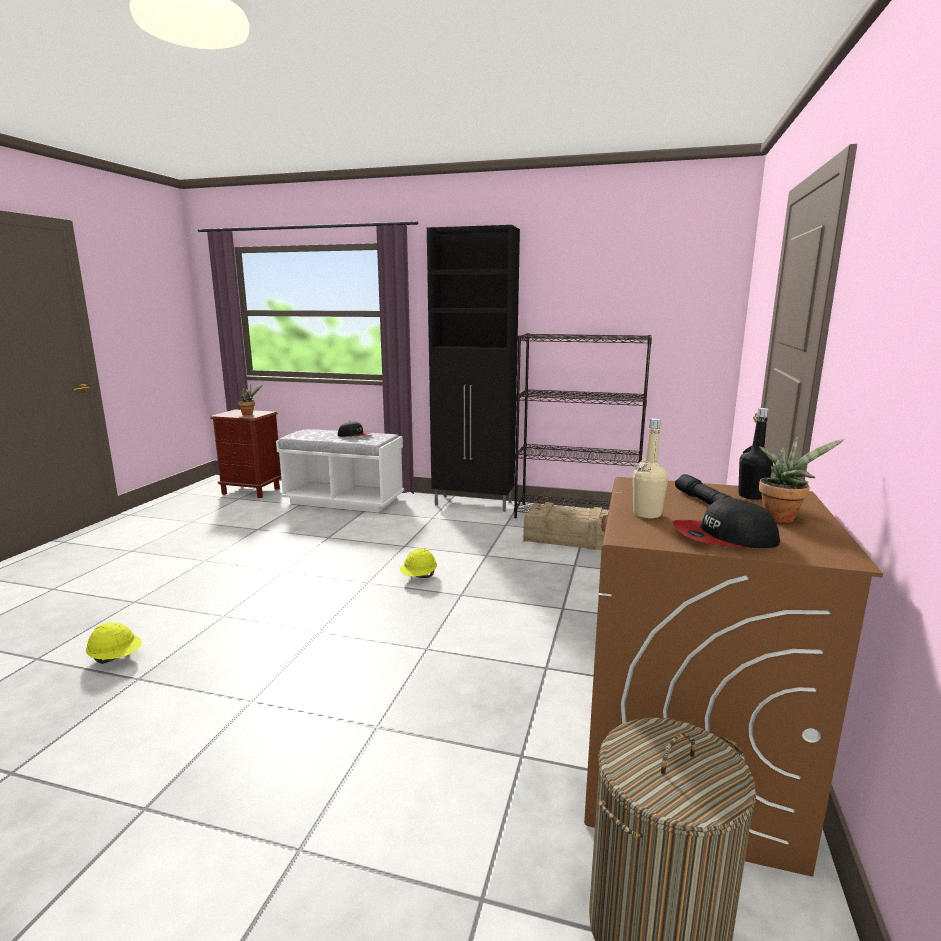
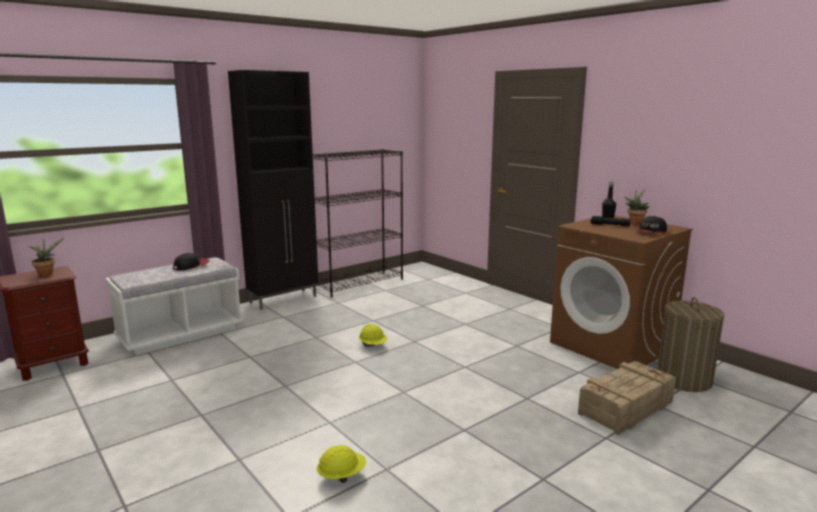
camera: 55 degrees left, 0 degrees up
(569, 538) = (387, 295): crate -> crate (624, 408)
(647, 514) = (616, 232): beige bottle -> none

